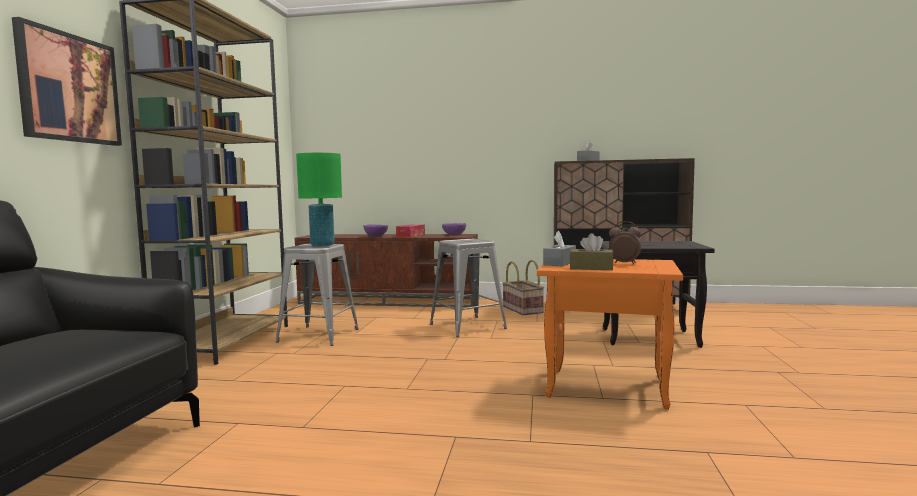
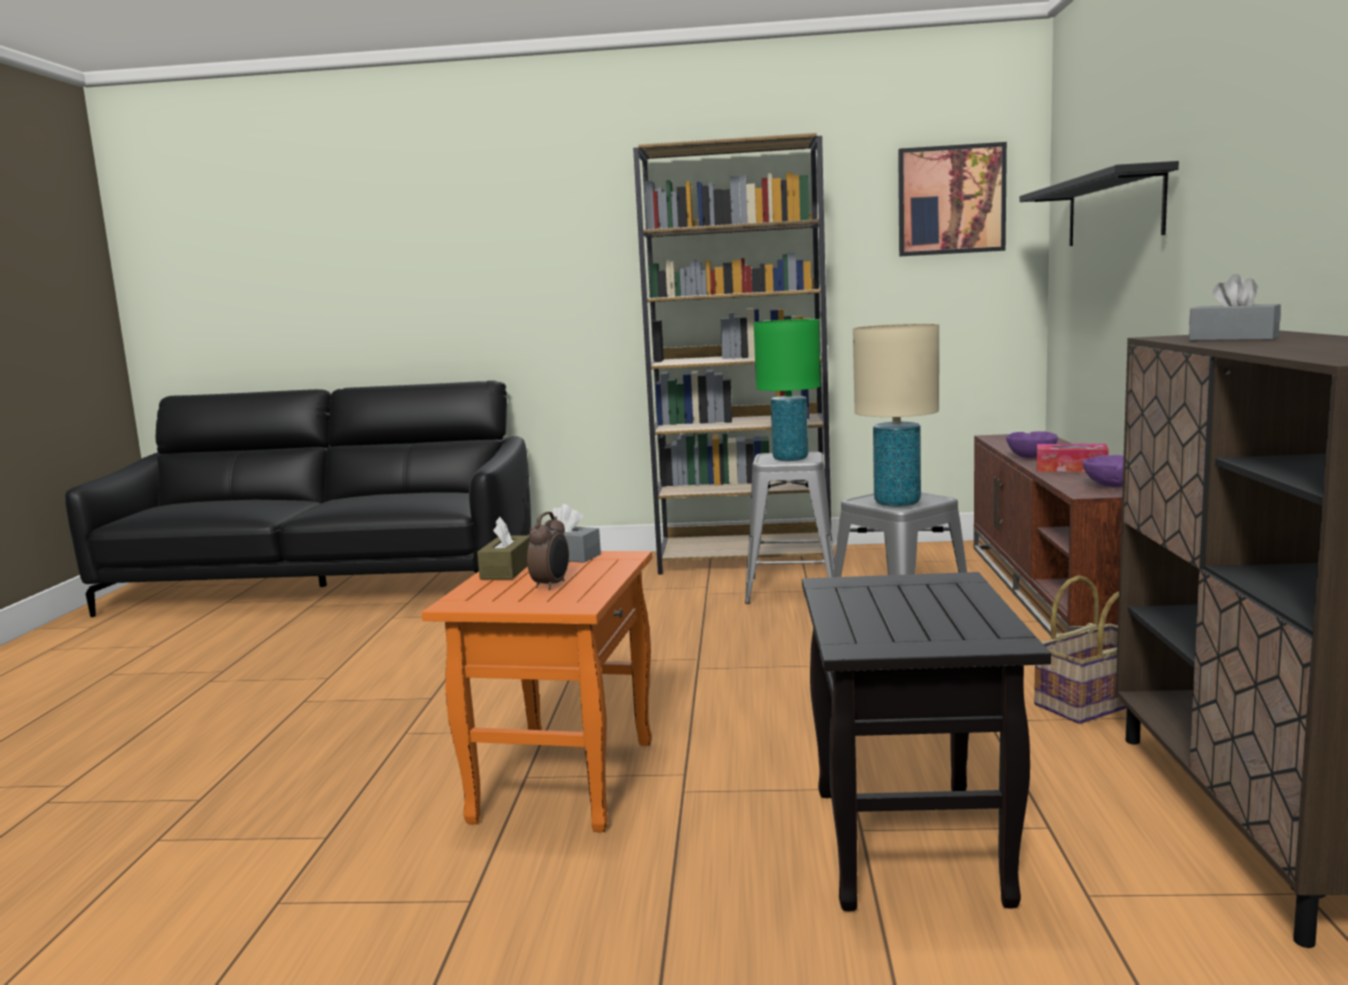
camera: 85 degrees right, 5 degrees up
(69, 88) = (583, 270): picture -> picture (951, 200)
(388, 120) = (1113, 210): none -> black shelf
(476, 241) = (897, 503): none -> beige table lamp

